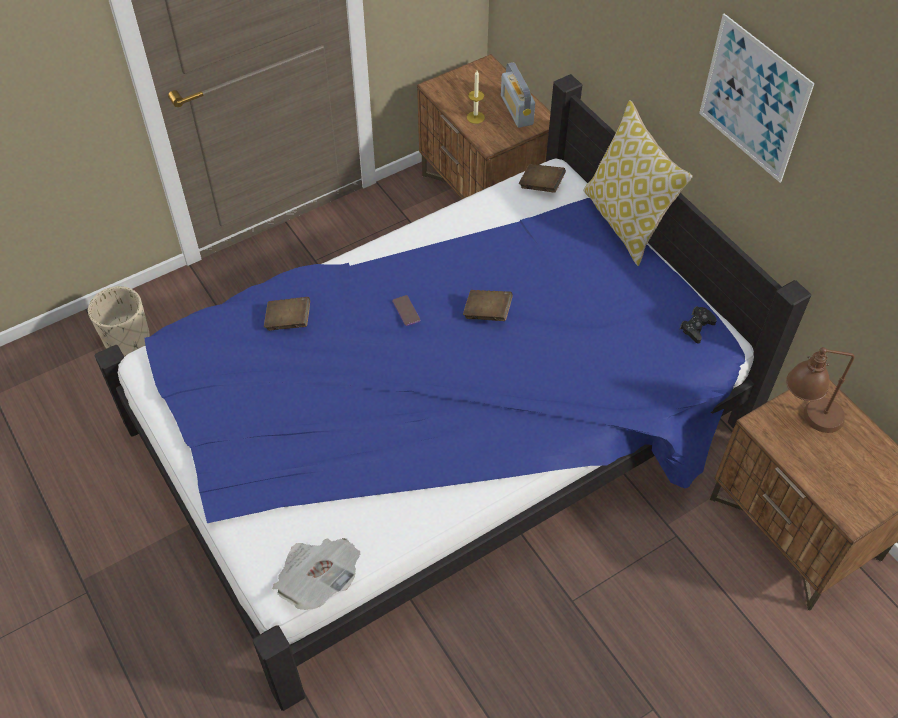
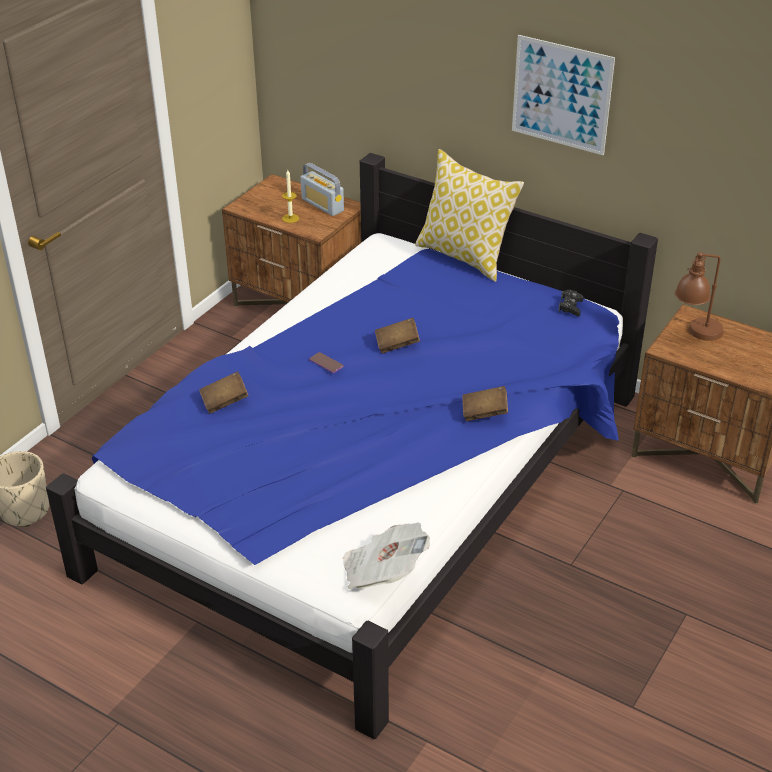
camera: 25 degrees left, 15 degrees down
(541, 186) = (377, 253): brown book -> brown book (484, 413)

